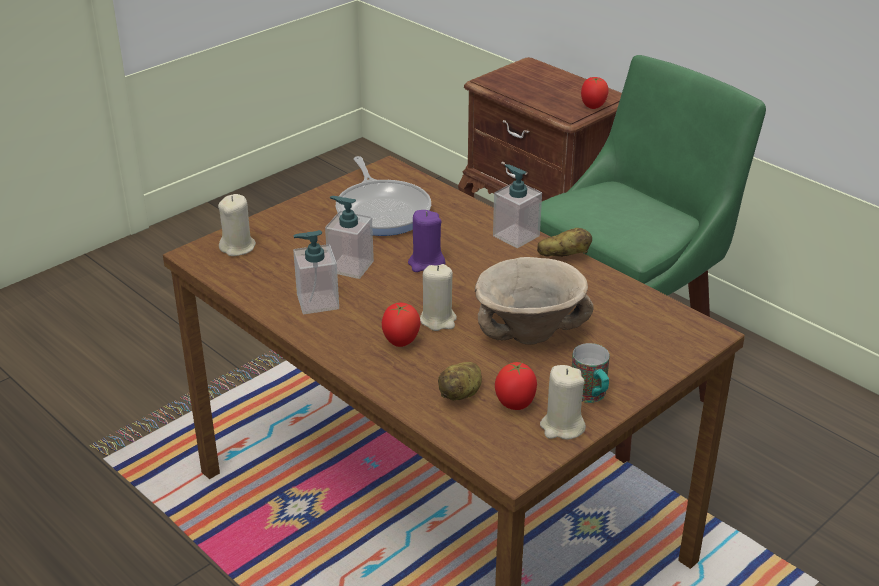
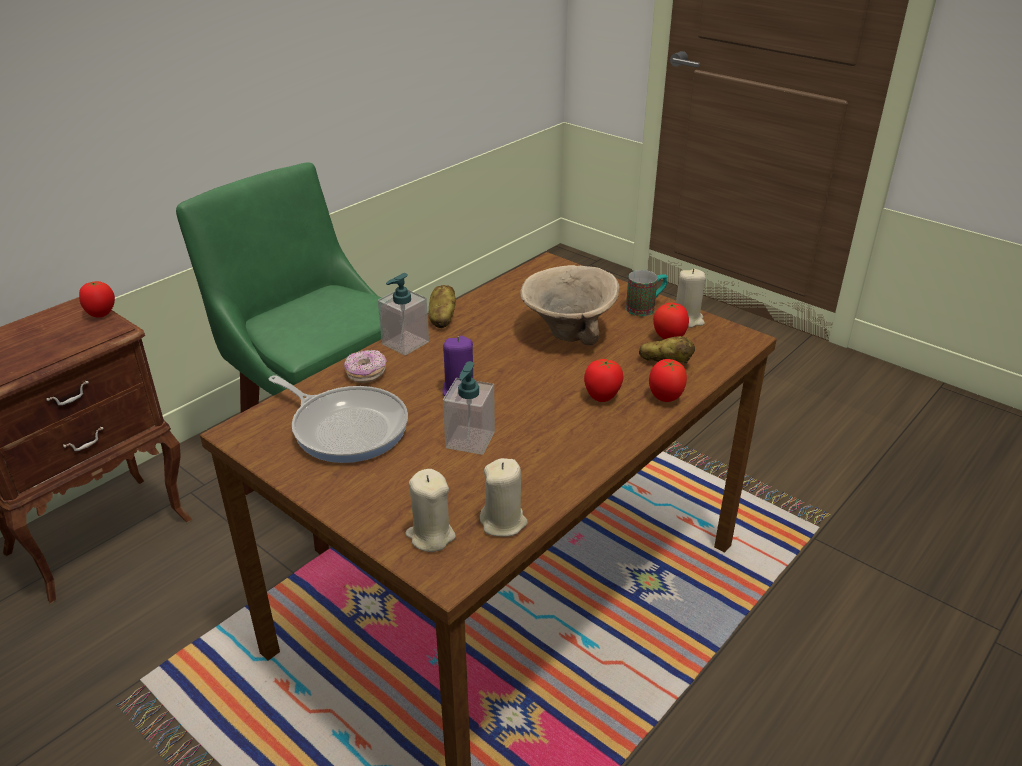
camera: 95 degrees left, 0 degrees up
(317, 302) = (543, 456): soap dispenser -> none
(382, 211) = (346, 427): frying pan -> frying pan turned 60 degrees clockwise
(392, 383) = (665, 398): none -> tomato
(438, 320) = (559, 379): beige candle -> beige candle (503, 522)
(462, 217) = (366, 374): none -> donut

